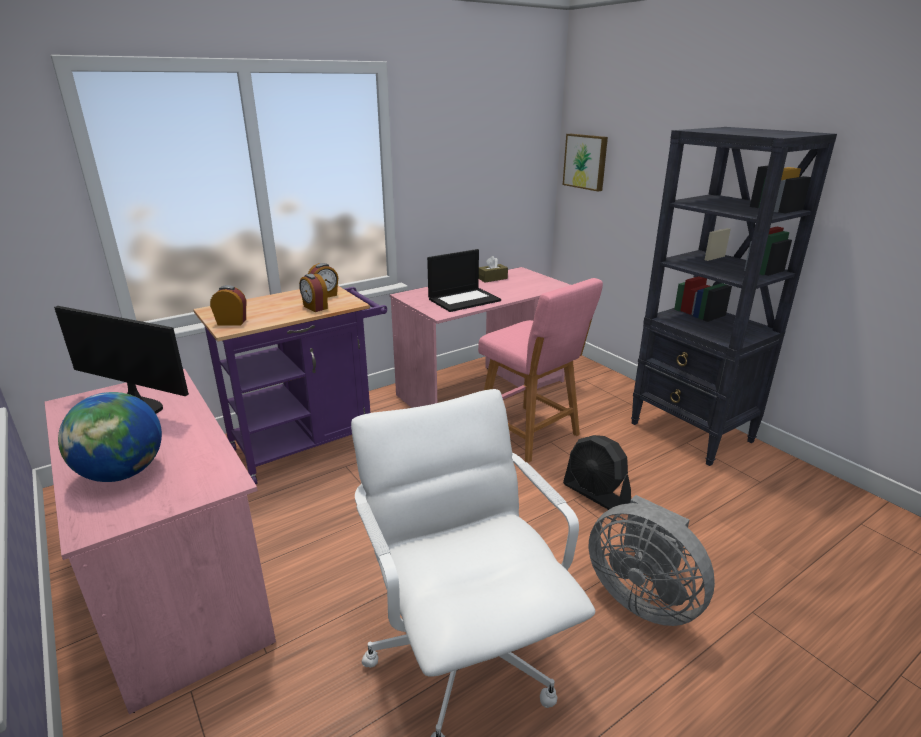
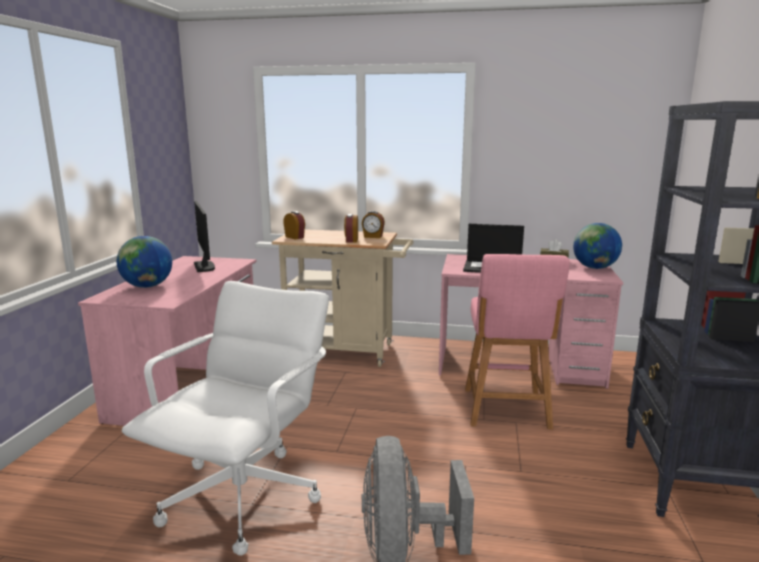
camera: 45 degrees right, 10 degrees down
(311, 443) = (347, 352): purple cart -> beige cart
(532, 277) = (594, 268): none -> globe
(586, 161) = (695, 157): picture -> none
(596, 494) = (491, 473): black fan -> none

